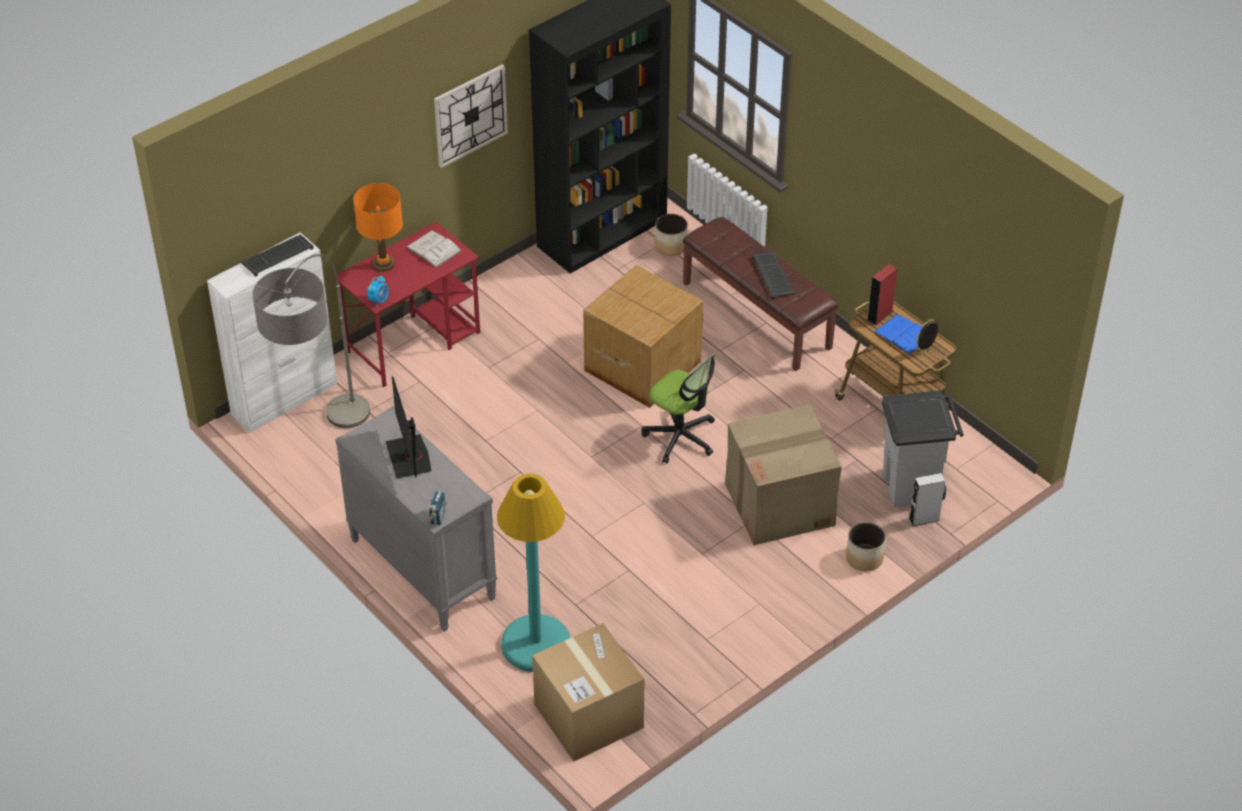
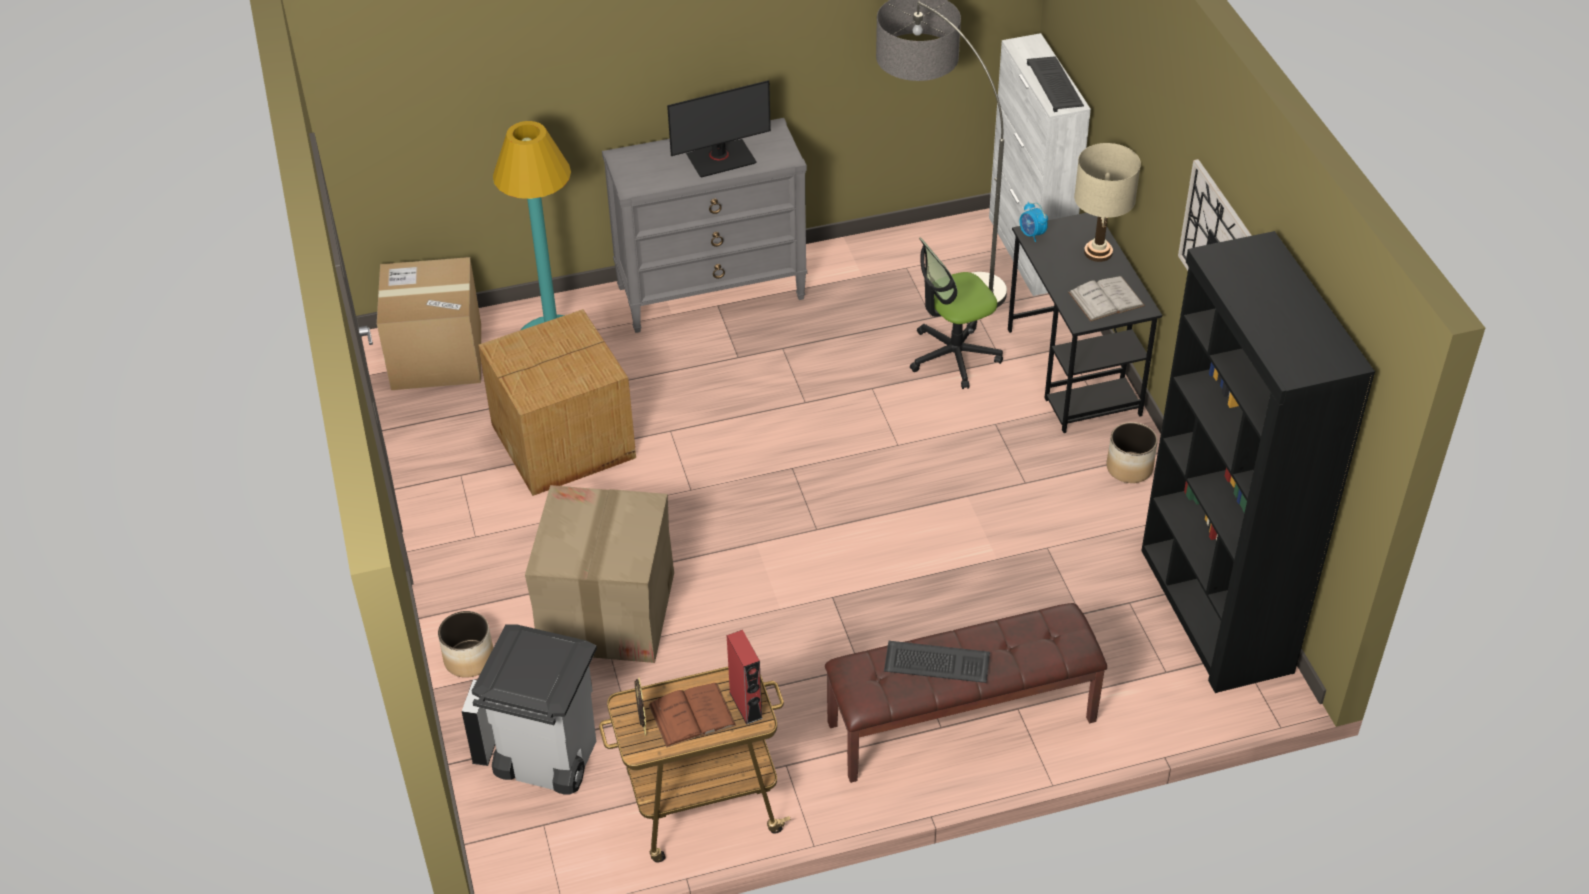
camera: 115 degrees right, 0 degrees up
(383, 264) = (1098, 252): orange table lamp -> beige table lamp
(409, 457) = (721, 158): monitor -> monitor turned 150 degrees clockwise
(414, 342) = (1074, 373): red desk -> black desk
(437, 518) = (620, 157): radio -> none
(642, 364) = (925, 566): cardboard box -> cardboard box (565, 442)
(671, 246) = (1154, 678): planter -> planter (1129, 468)
(680, 437) = (776, 559): office chair -> office chair (953, 356)
(902, 334) = (692, 715): blue book -> brown book

